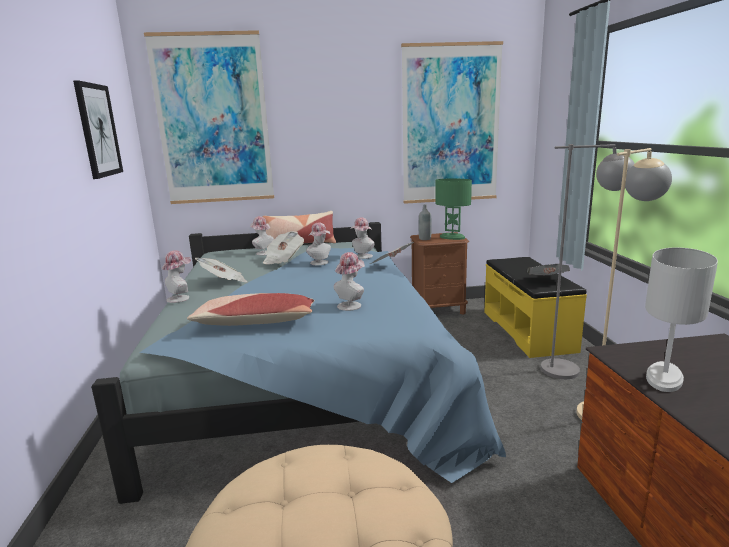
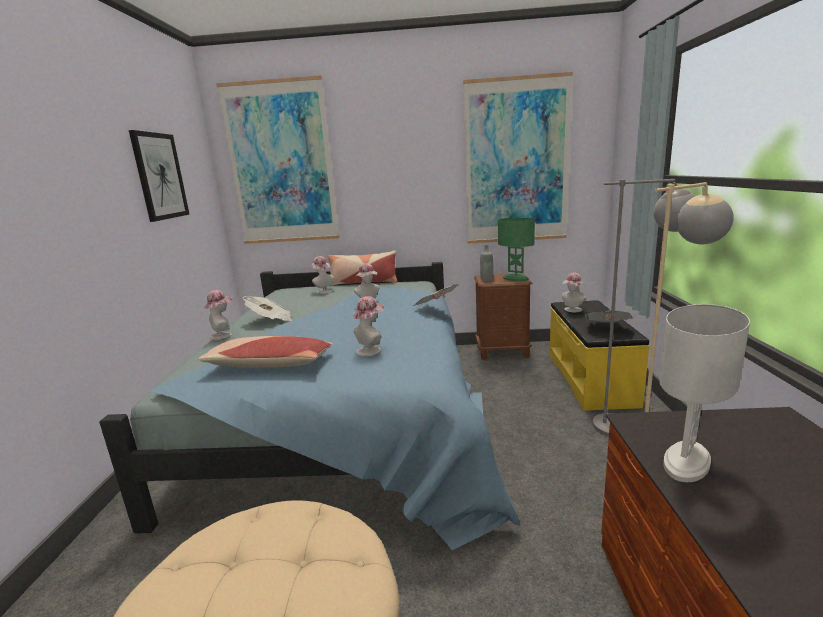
camera: 10 degrees right, 0 degrees up
(283, 259) = (335, 298): newspaper -> none
(362, 257) = (412, 298): hat -> hat (572, 310)

